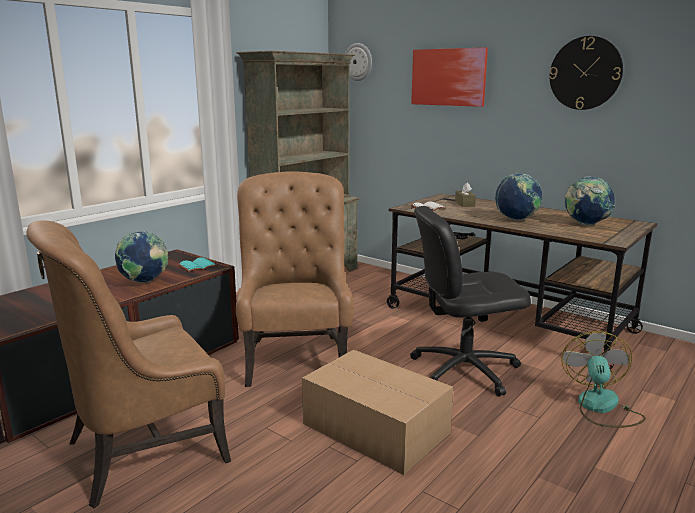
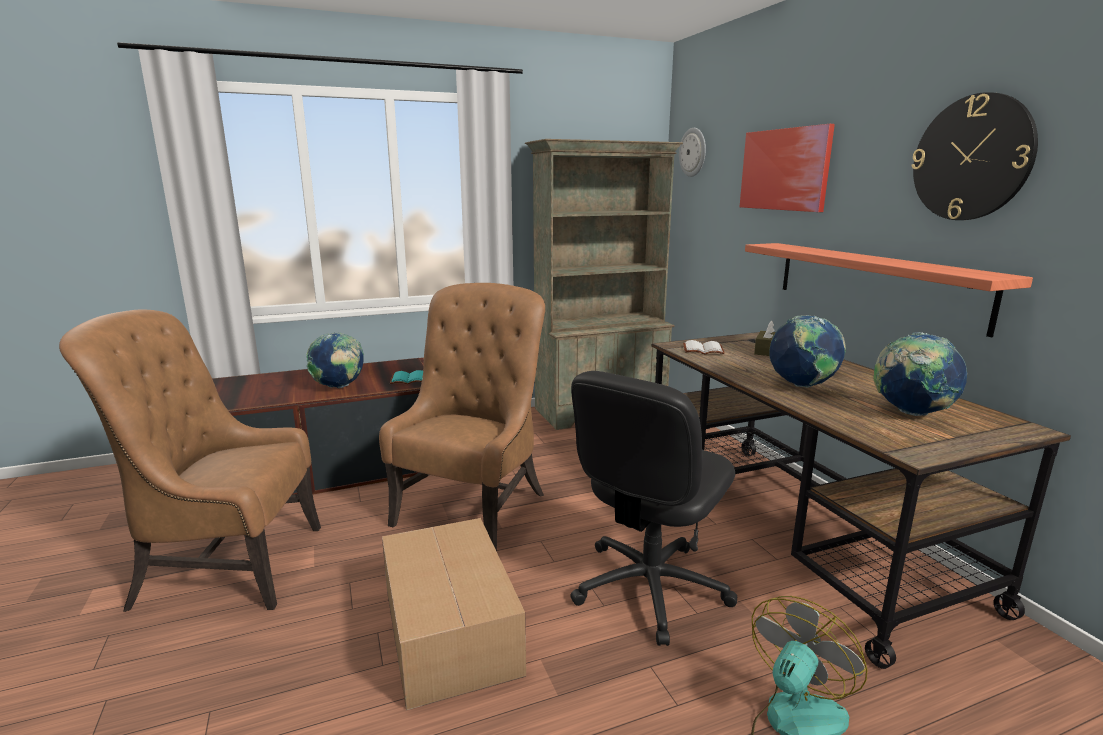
camera: 30 degrees right, 0 degrees up
(464, 369) = (649, 587): black office chair -> black office chair turned 75 degrees counterclockwise
(526, 151) = (873, 283): none -> shelf

